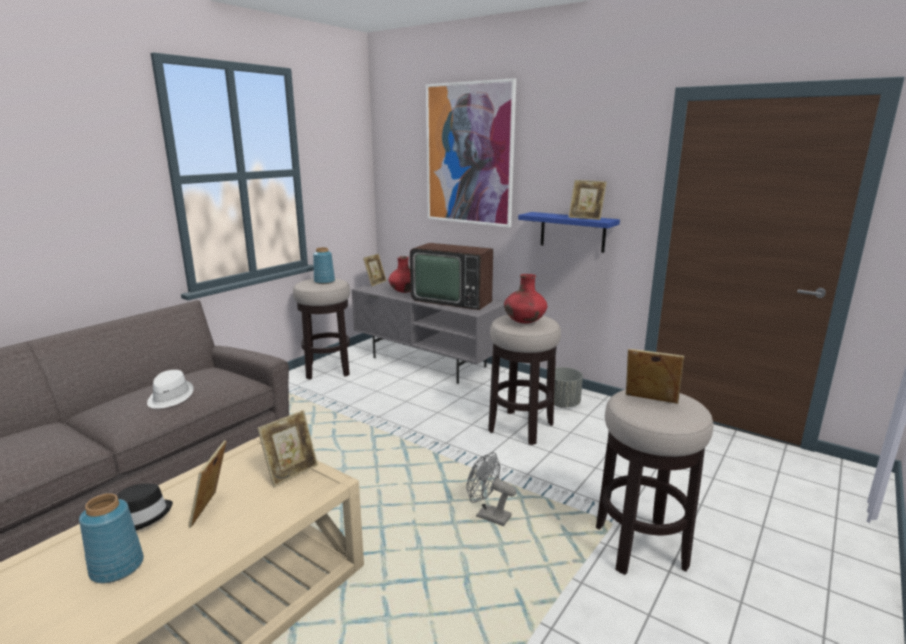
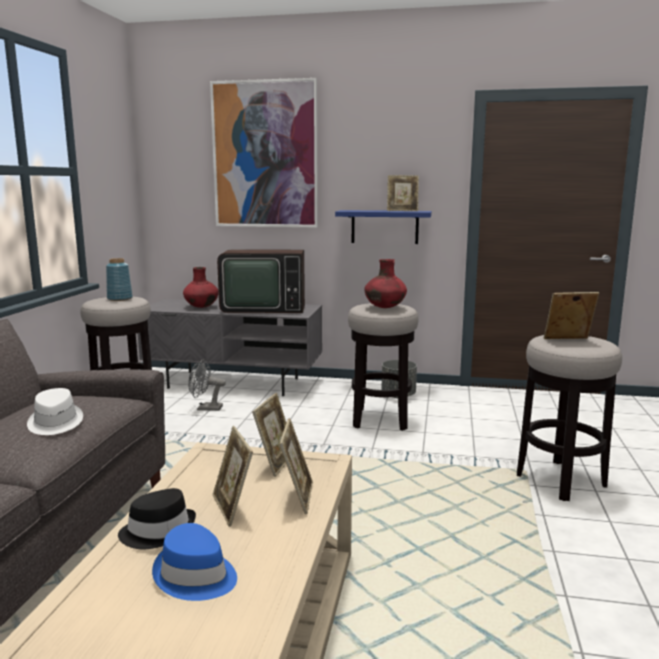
camera: 25 degrees left, 5 degrees down
(116, 568) = (195, 576): blue vase -> blue hat
(375, 283) = (156, 303): picture frame -> picture frame (297, 497)
(488, 515) = (422, 489): grey fan -> grey fan (205, 408)

